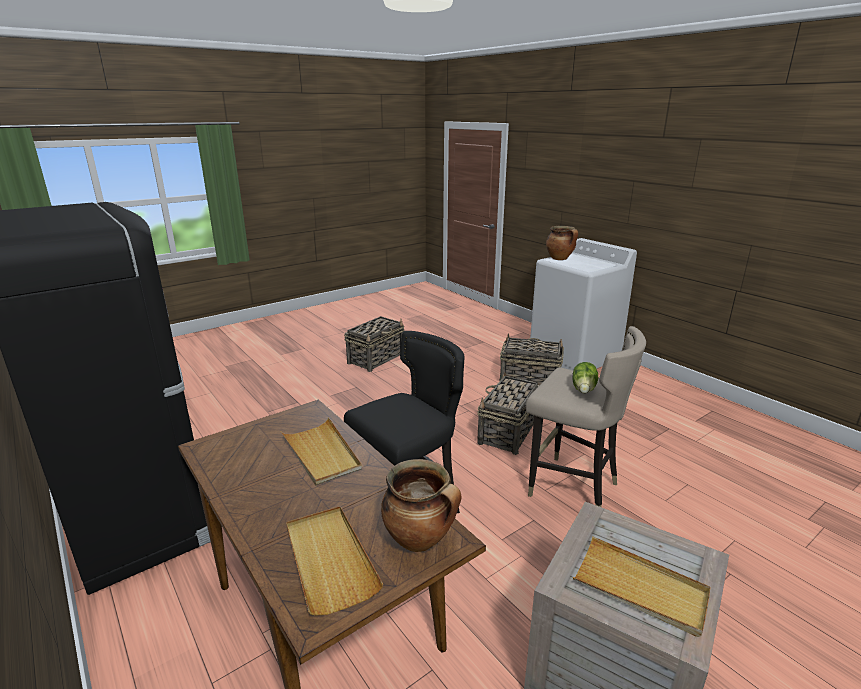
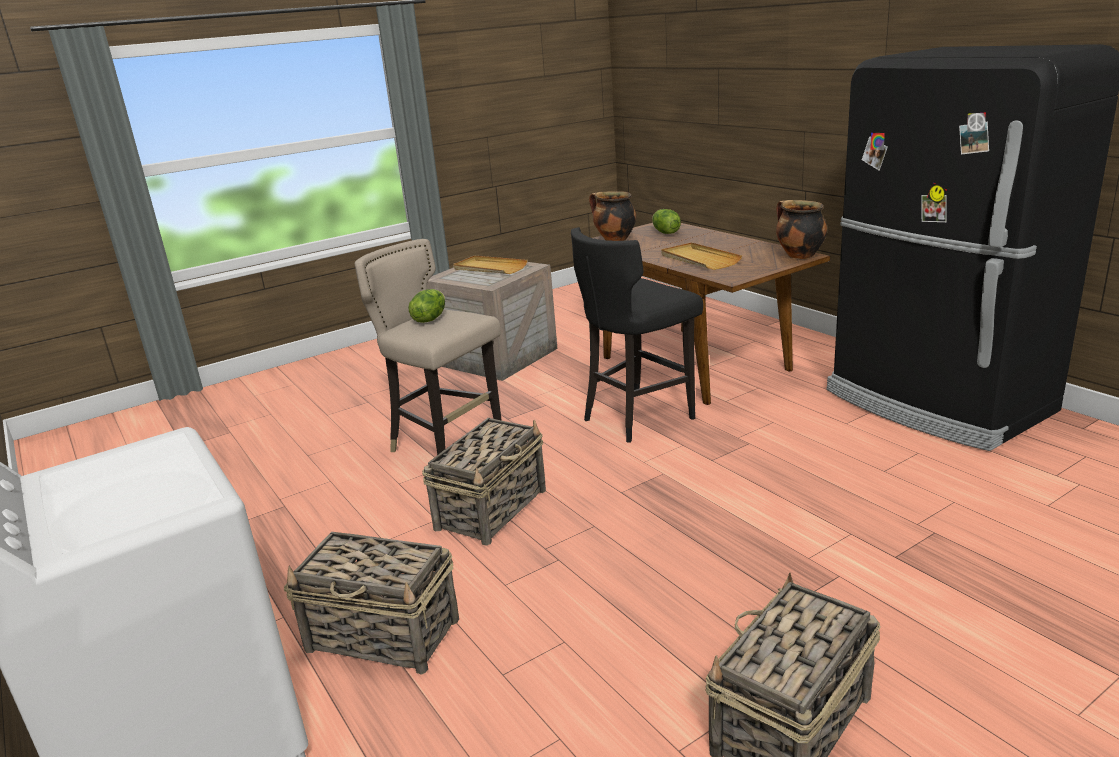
camera: 175 degrees left, 0 degrees up
(329, 560) = (665, 232): beige tray -> lettuce
(560, 258) = (159, 504): cooking pot -> cooking pot (798, 255)

